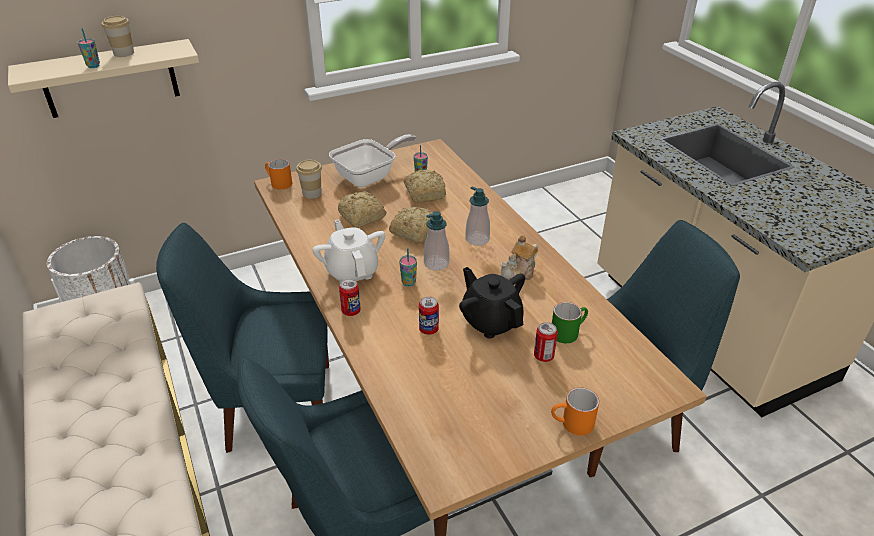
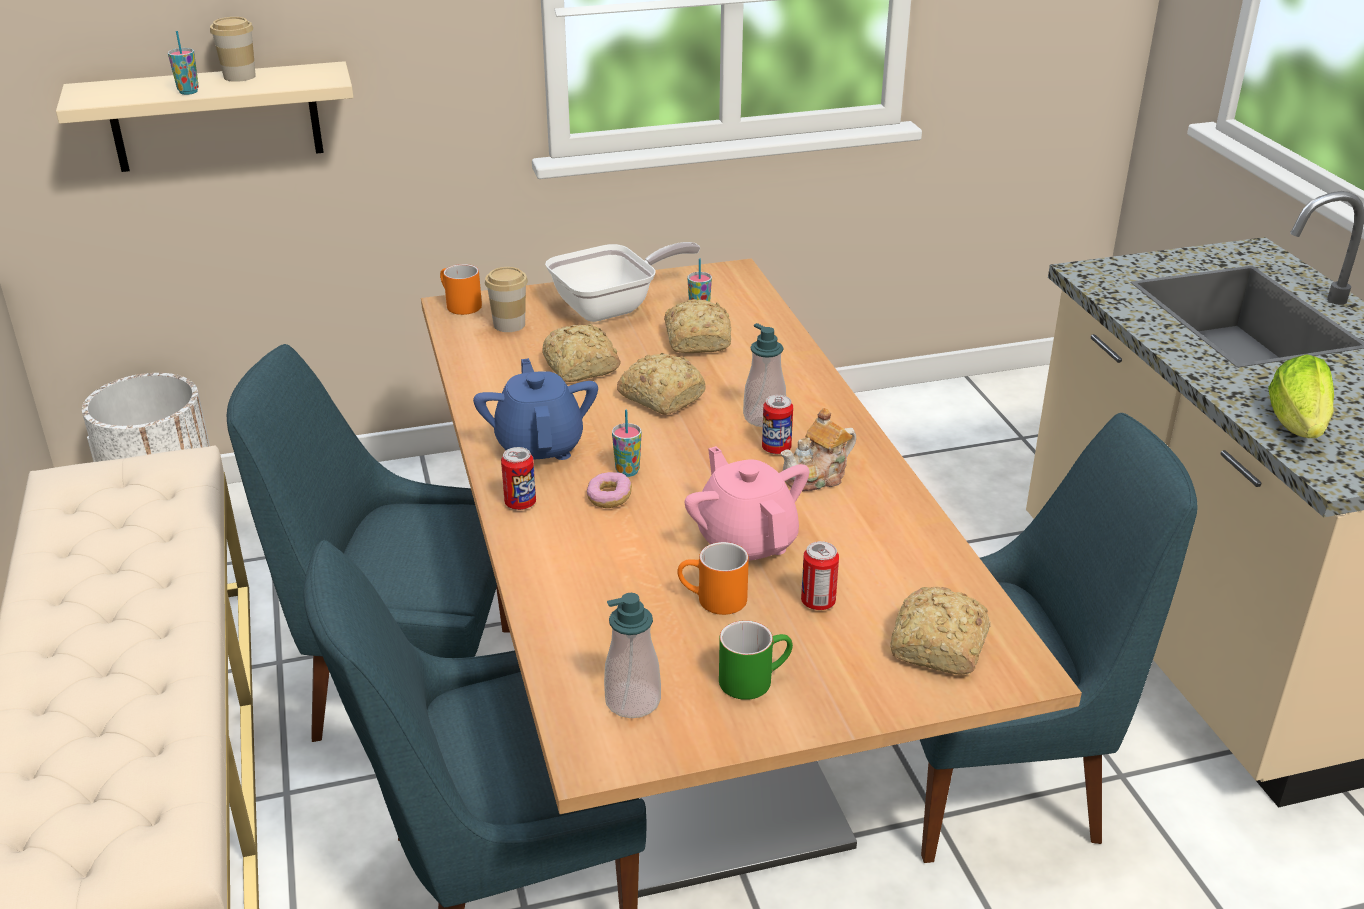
camera: 10 degrees right, 5 degrees down
(352, 271) = (540, 446): white teapot -> blue teapot
(403, 302) = (609, 498): none -> donut
(428, 329) = (638, 543): can -> can (776, 449)
(436, 263) = (682, 447): soap dispenser -> soap dispenser (633, 701)
(491, 321) = (746, 542): black teapot -> pink teapot
(568, 331) = (873, 570): green mug -> green mug (754, 678)
(572, 424) = (831, 706): orange mug -> orange mug (712, 600)
(619, 377) = (937, 647): none -> bread
(776, 219) = (1298, 426): none -> lettuce

